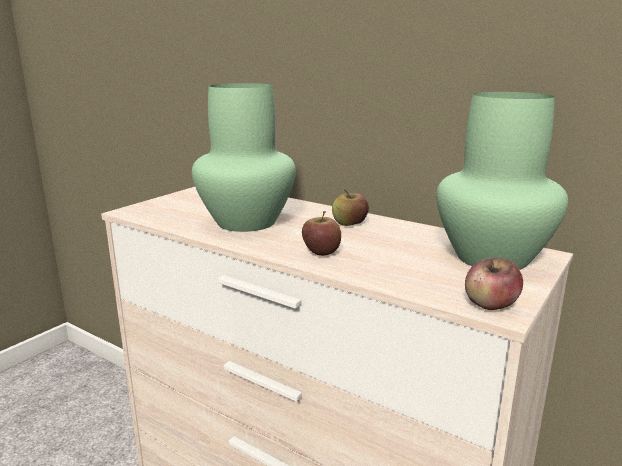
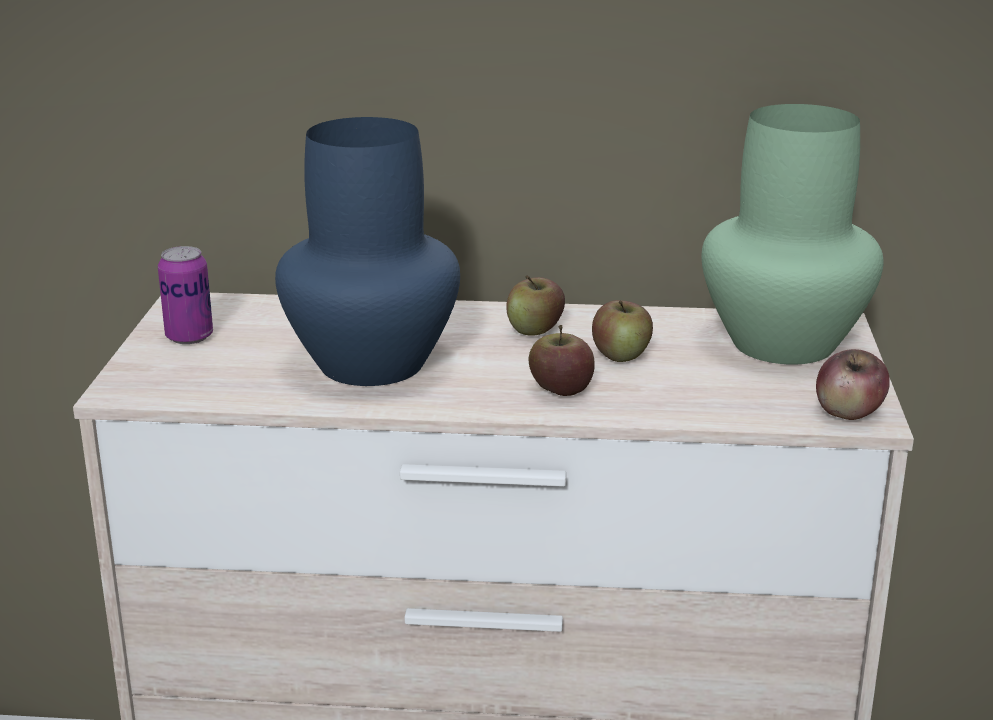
camera: 30 degrees left, 5 degrees up
(189, 198) = (189, 337): none -> can
(248, 222) = (374, 362): green vase -> blue vase
(380, 243) = (621, 355): none -> apple

